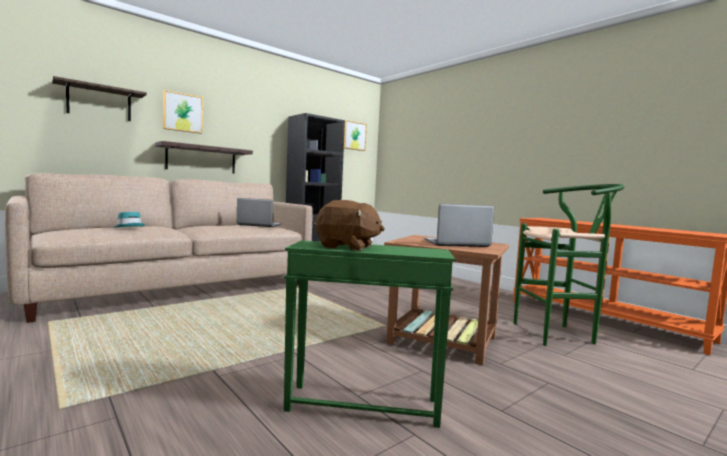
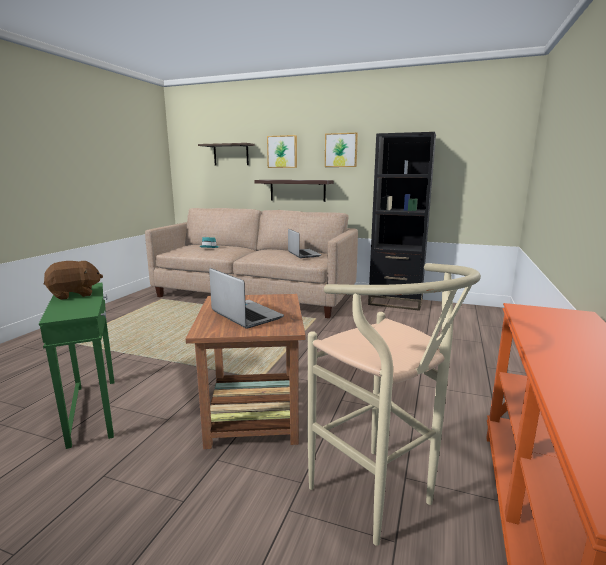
camera: 60 degrees right, 10 degrees up
(347, 247) = (74, 294): brown plush toy -> brown plush toy turned 105 degrees counterclockwise
(353, 136) = (483, 144): picture -> picture (341, 150)
(560, 334) = (380, 501): green stool -> beige stool

